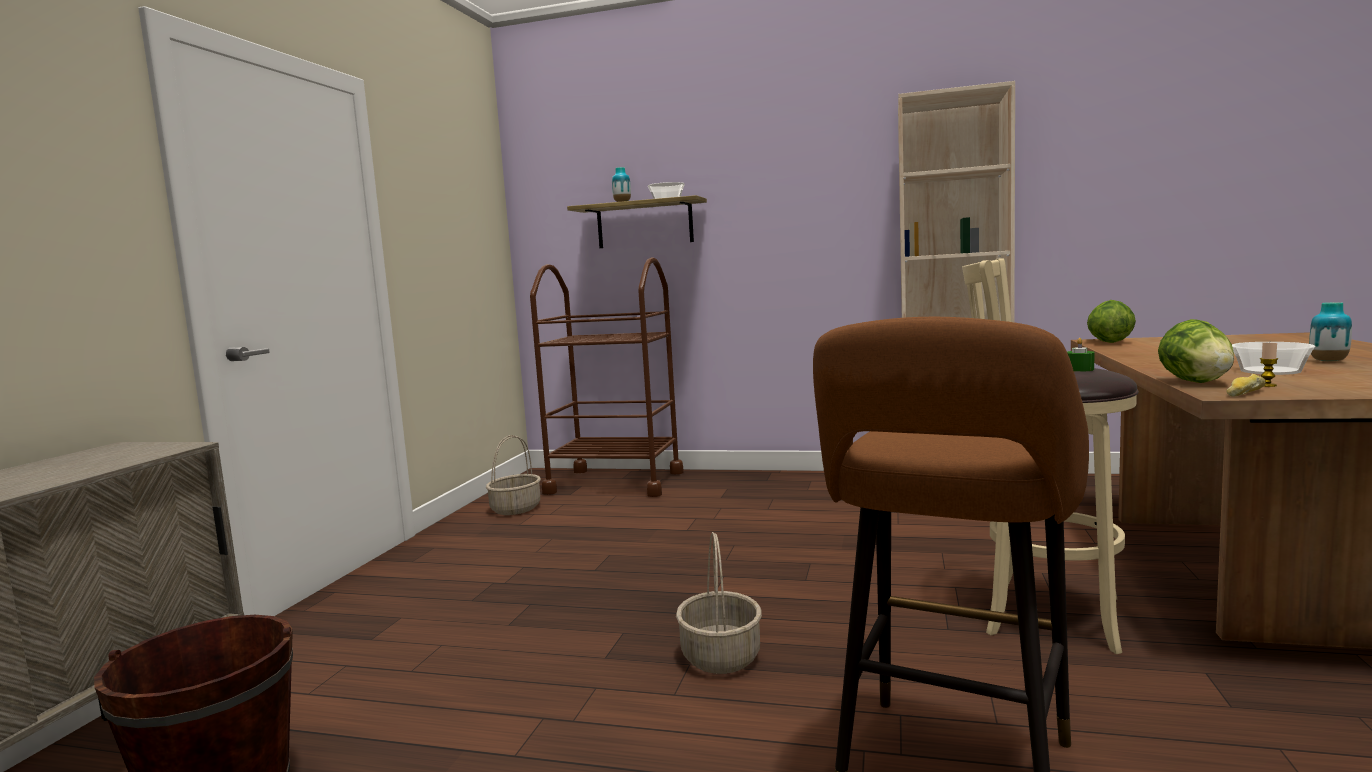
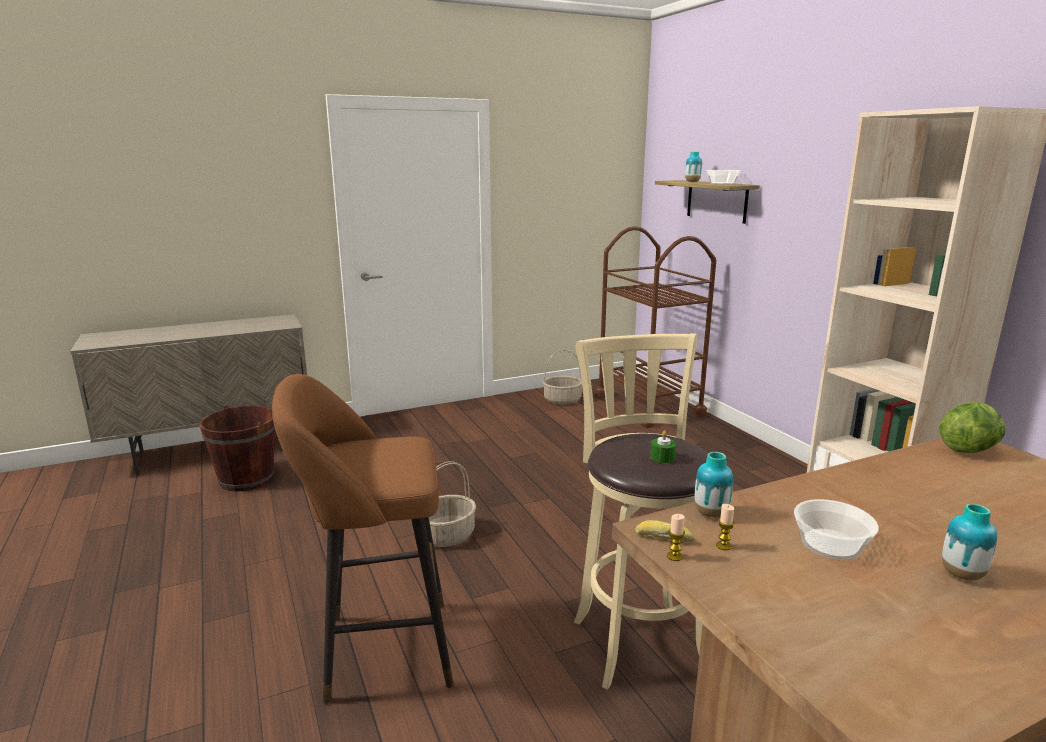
camera: 50 degrees right, 10 degrees up
(1196, 382) = (711, 513): lettuce -> vase
(1287, 394) = (674, 556): none -> candle

